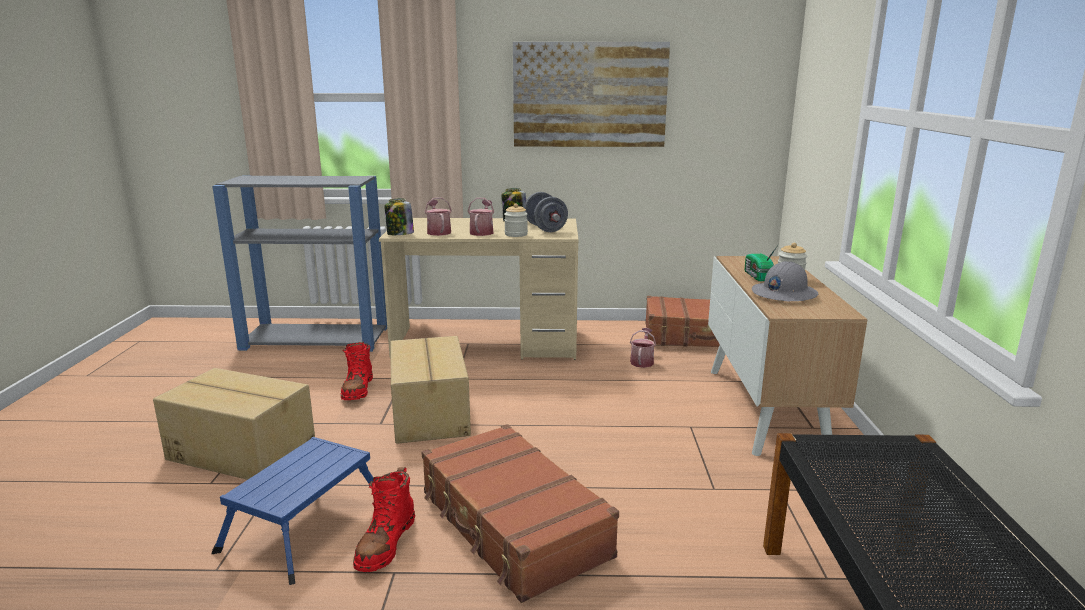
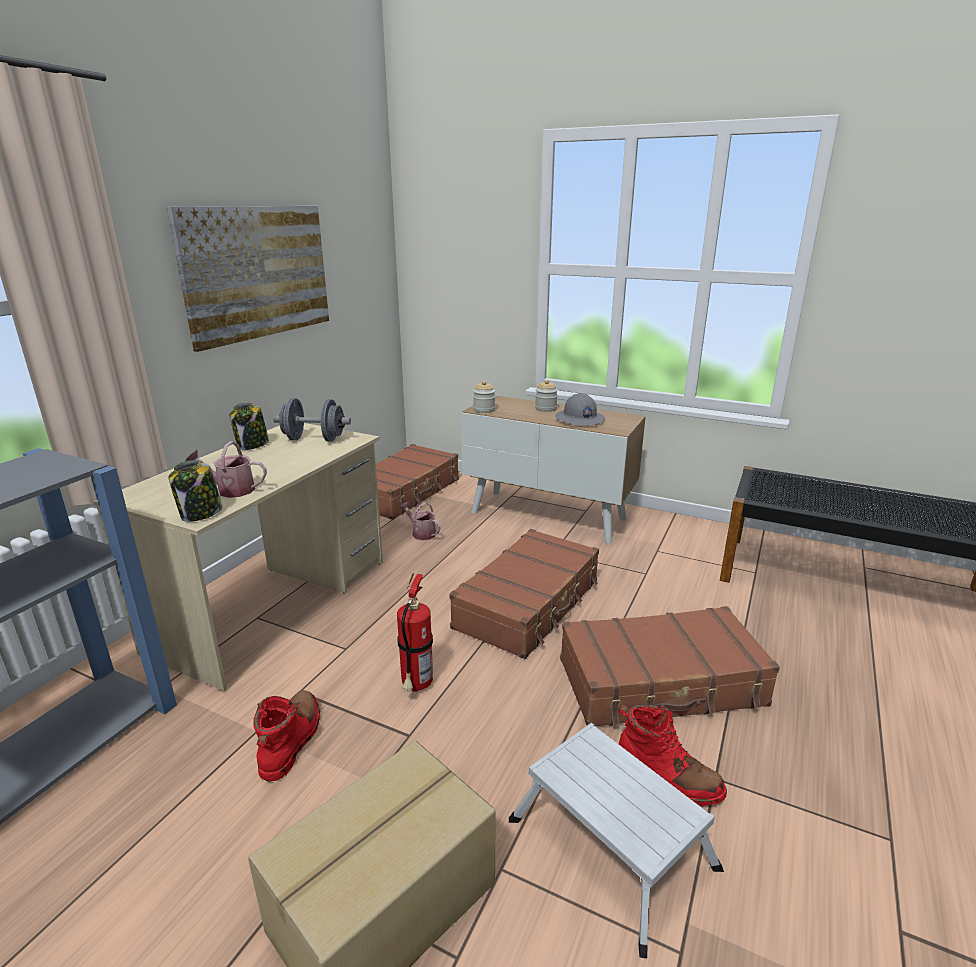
camera: 65 degrees left, 5 degrees up
(304, 525) = (612, 844): blue step ladder -> white step ladder
(358, 389) = (291, 741): red boot -> red boot turned 105 degrees counterclockwise
(431, 413) = (416, 687): cardboard box -> fire extinguisher
(482, 232) = (276, 468): watering can -> none
(516, 234) = (317, 455): jar -> jar (484, 410)
(580, 433) = (529, 604): none -> brown suitcase
(757, 276) = (532, 415): radio -> none

